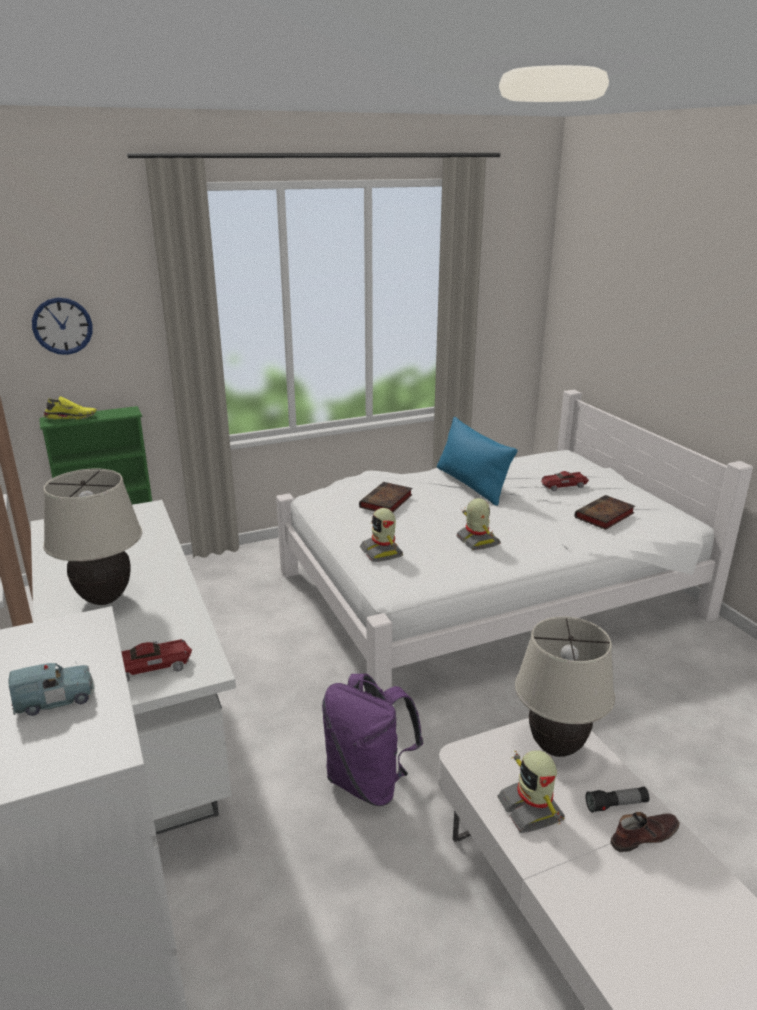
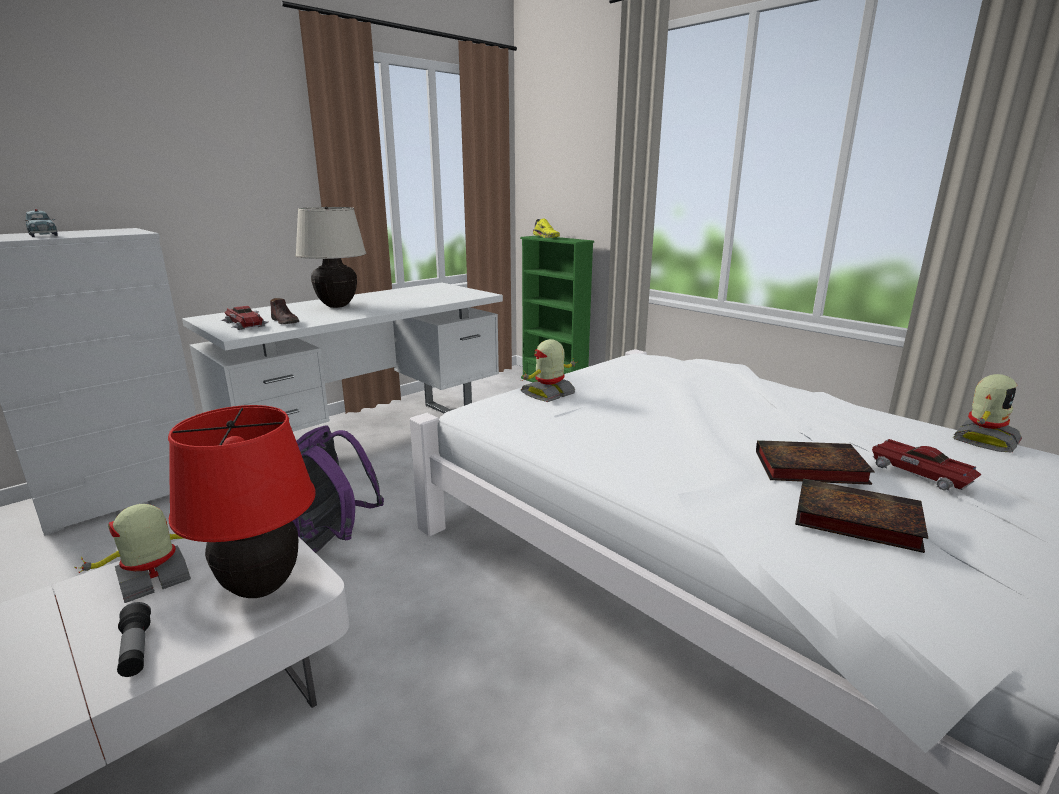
camera: 70 degrees right, 5 degrees down
(62, 326) = (563, 163): wall clock -> none
(386, 502) = (666, 378): book -> book (807, 468)
(471, 484) = (799, 413): blue pillow -> none
(477, 541) = (628, 434): toy robot -> toy robot (983, 440)
(556, 748) = (261, 587): beige table lamp -> red table lamp
(643, 836) = (67, 679): brown shoe -> brown shoe (285, 322)

